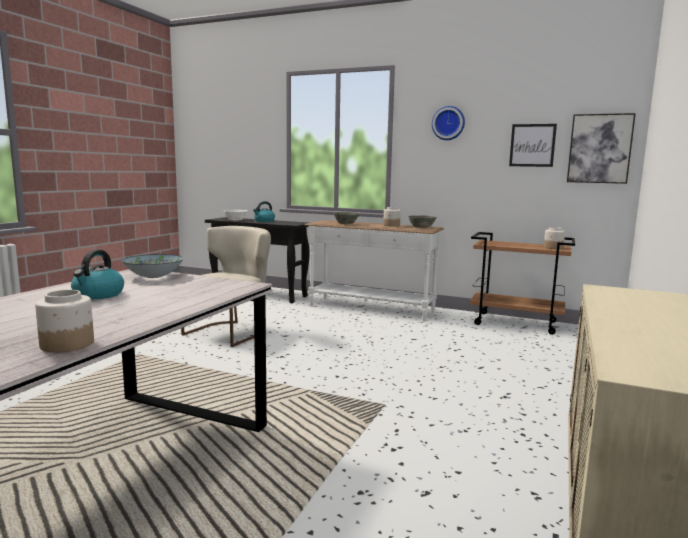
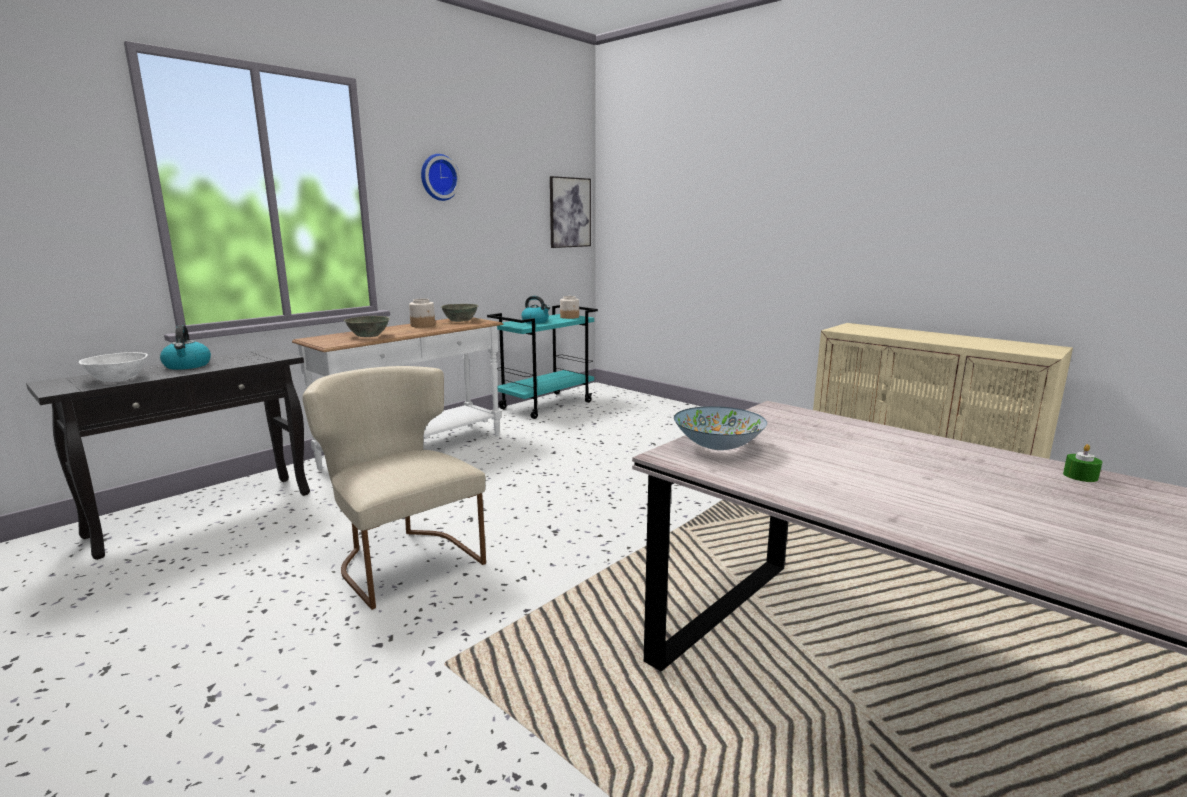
camera: 70 degrees left, 5 degrees up
(66, 344) = (1080, 476): jar -> green candle
(98, 295) = (850, 472): kettle -> kettle (535, 322)
(516, 323) = (546, 405): brown cart -> turquoise cart
(532, 145) = (521, 208): picture -> none

